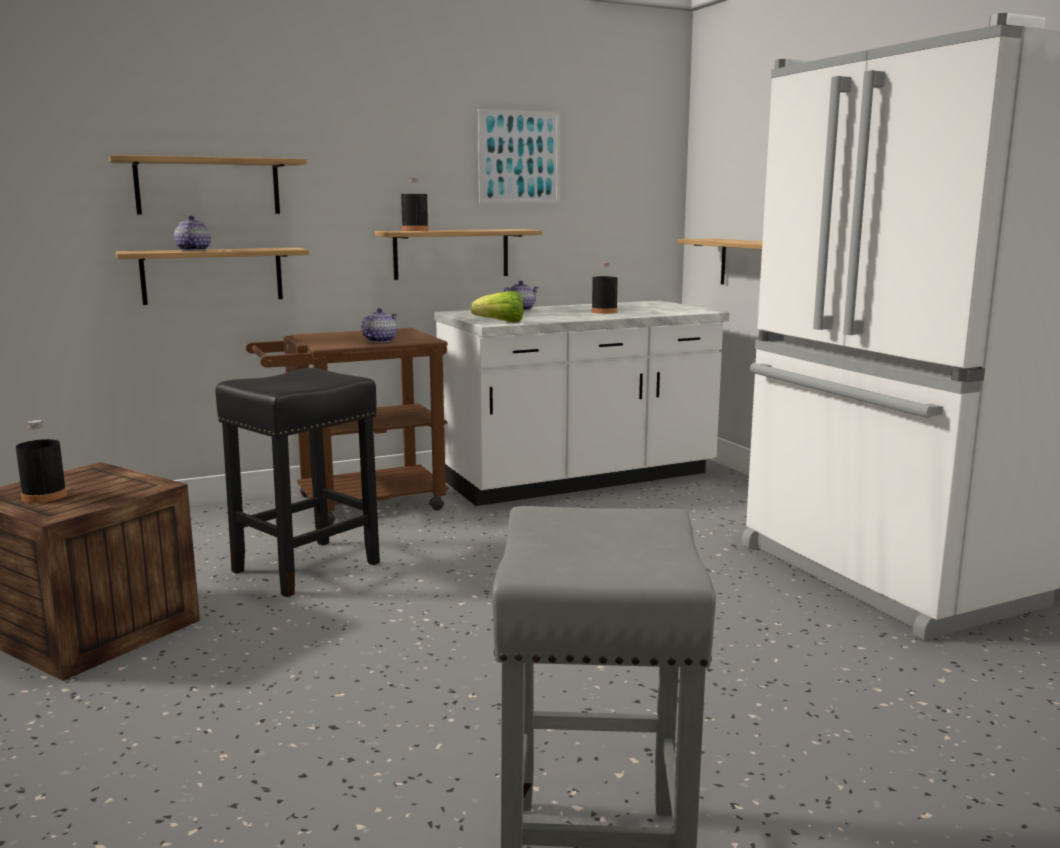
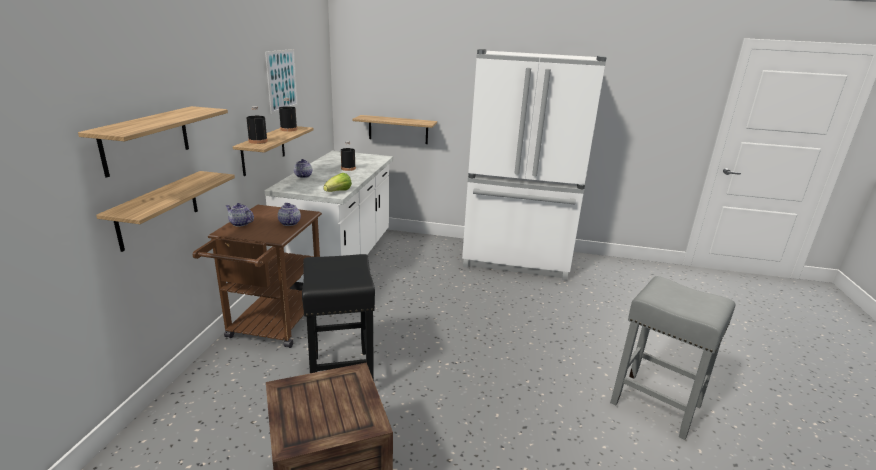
camera: 55 degrees left, 10 degrees up
(44, 496) = (325, 420): black bottle -> black bottle (288, 129)
(193, 250) = (161, 196): teapot -> teapot (240, 223)

